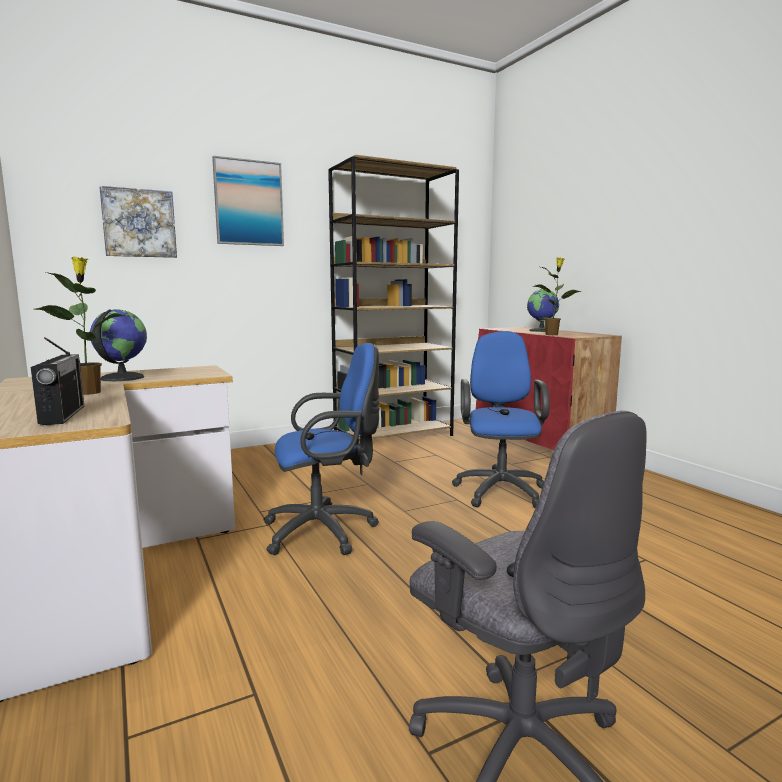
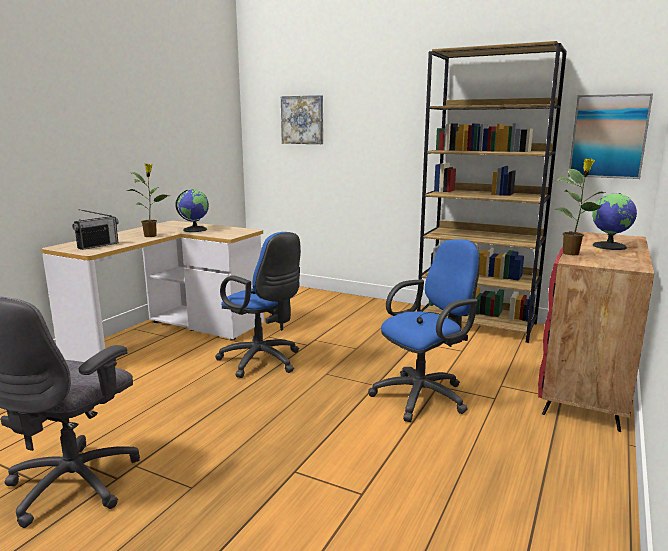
camera: 55 degrees right, 5 degrees up
(248, 203) = (375, 98): picture -> picture (608, 136)

